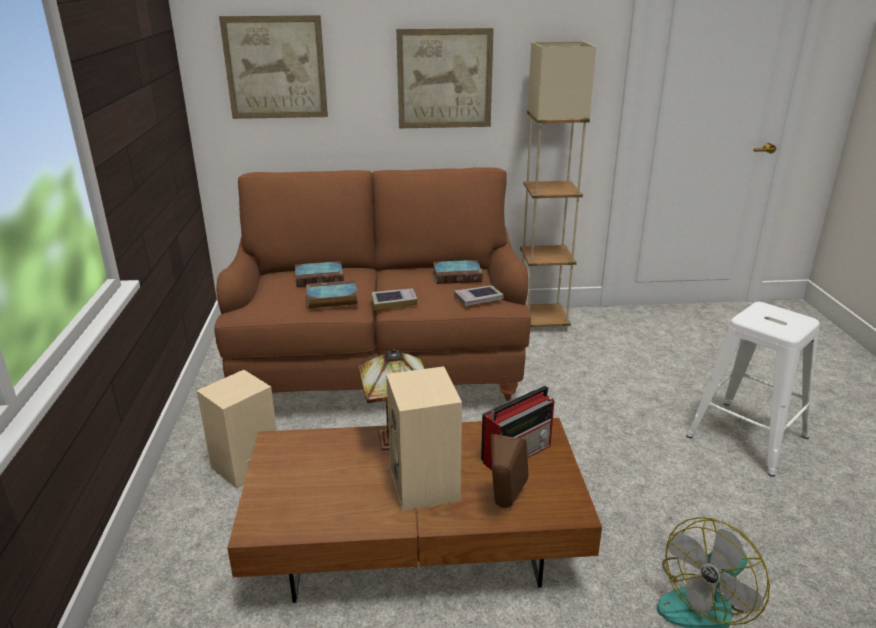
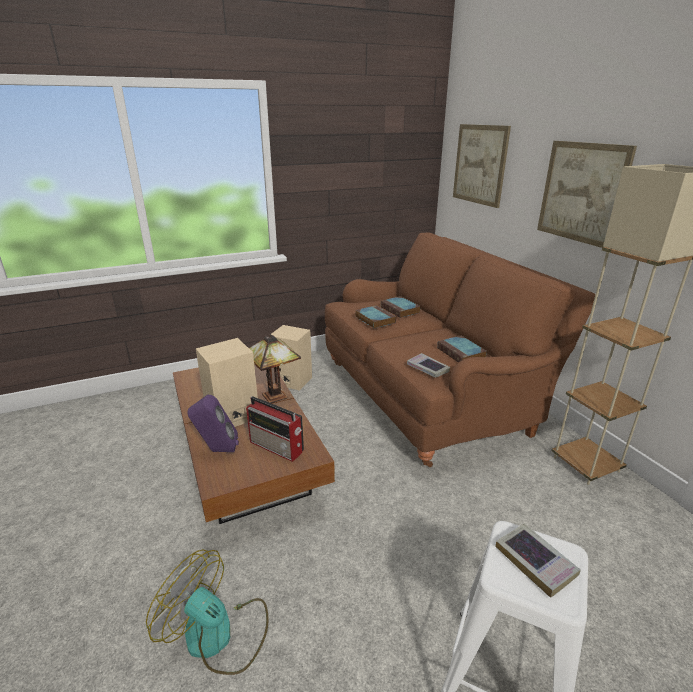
camera: 70 degrees right, 0 degrees up
(394, 302) = (393, 340): book -> book (535, 562)
(504, 506) = (217, 450): brown speaker -> purple speaker

